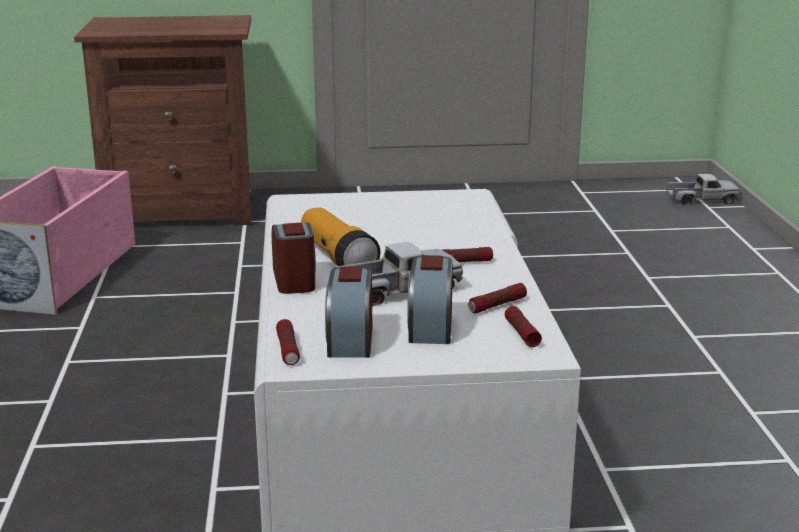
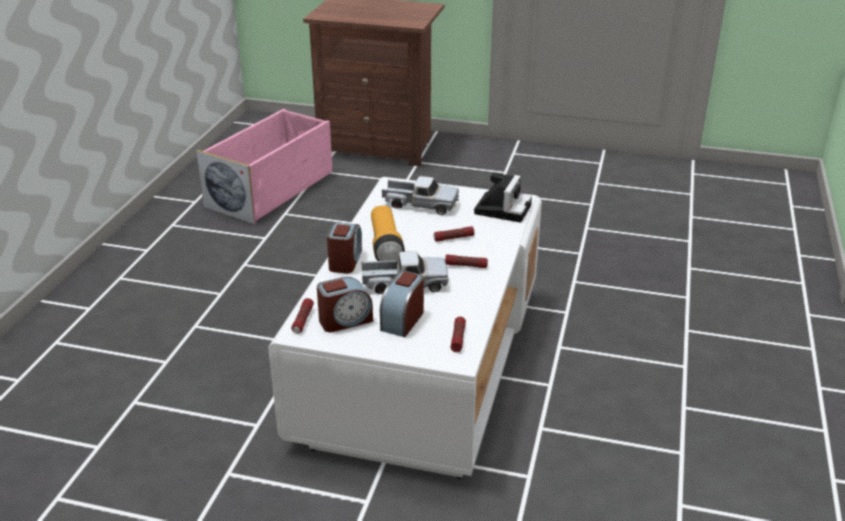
camera: 20 degrees right, 10 degrees up
(350, 340) = (345, 320): alarm clock -> alarm clock turned 135 degrees counterclockwise
(456, 204) = (502, 208): none -> camera
(497, 305) = (460, 310): flashlight -> flashlight (453, 238)
(701, 200) = (790, 197): toy truck -> toy truck (420, 204)

